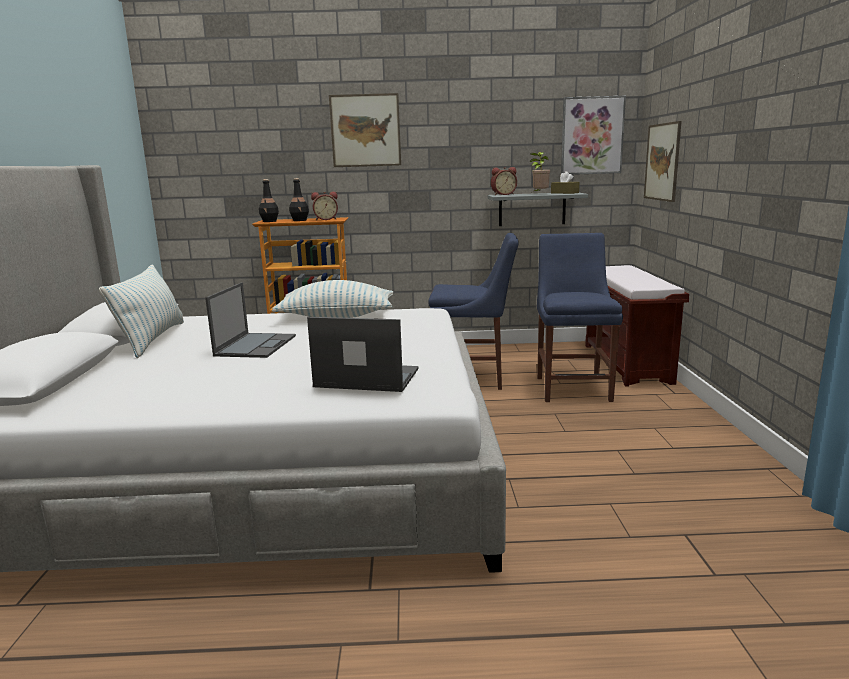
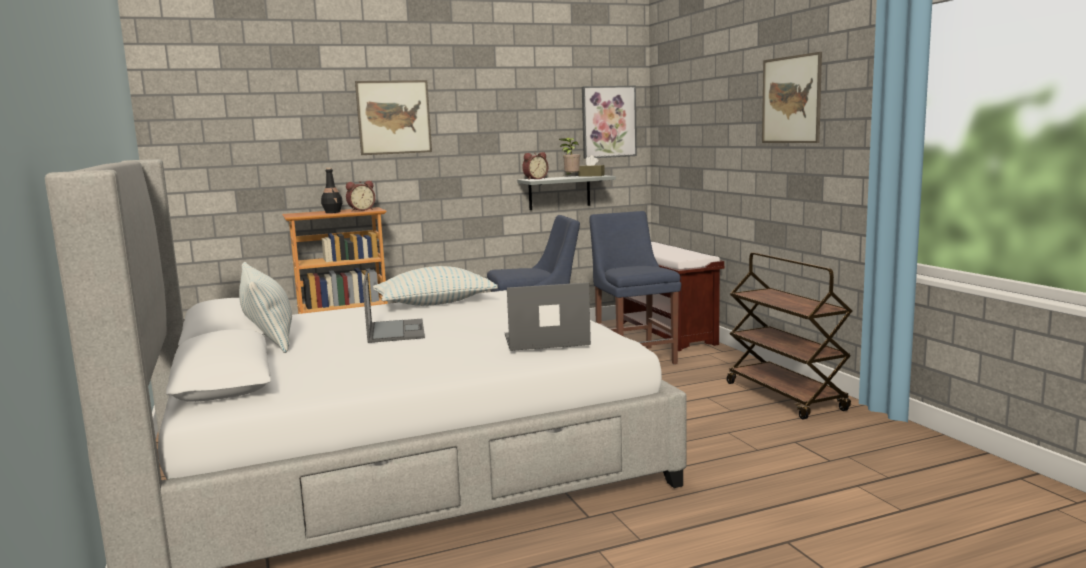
camera: 20 degrees left, 5 degrees down
(270, 221) = (299, 214): black bottle -> none
(662, 162) = (679, 146): picture -> picture (791, 100)
(713, 465) = (785, 397): none -> brown cart

